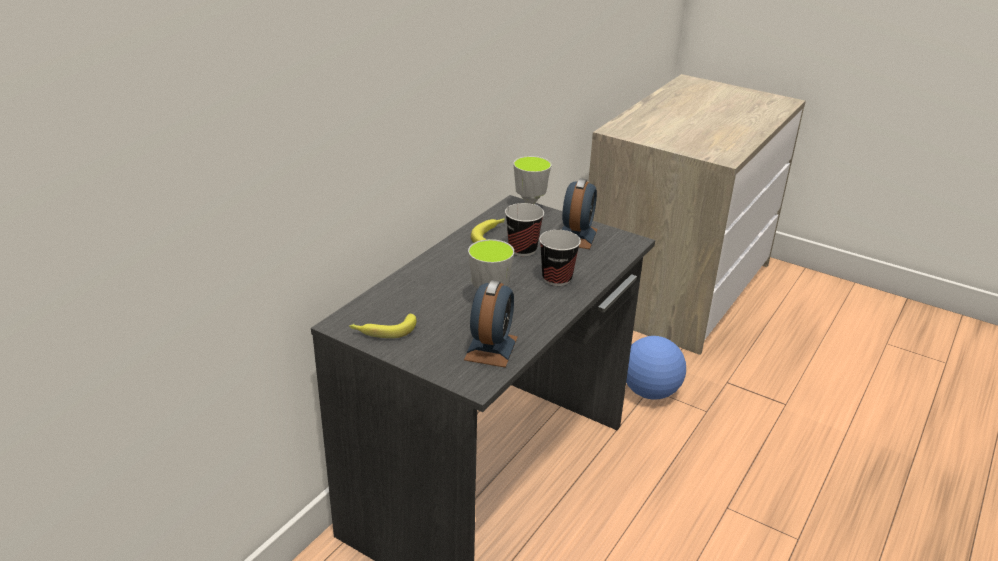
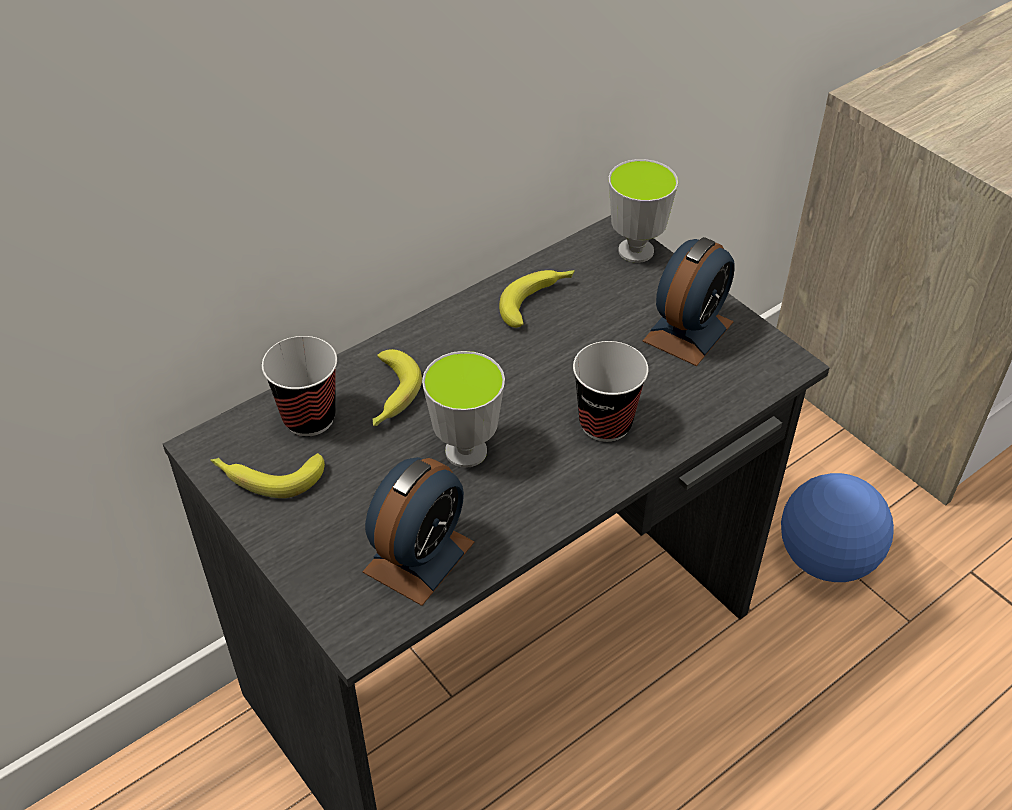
camera: 20 degrees right, 15 degrees up
(433, 286) = (390, 397): none -> banana
(522, 249) = (578, 344): cup -> cup (309, 418)

